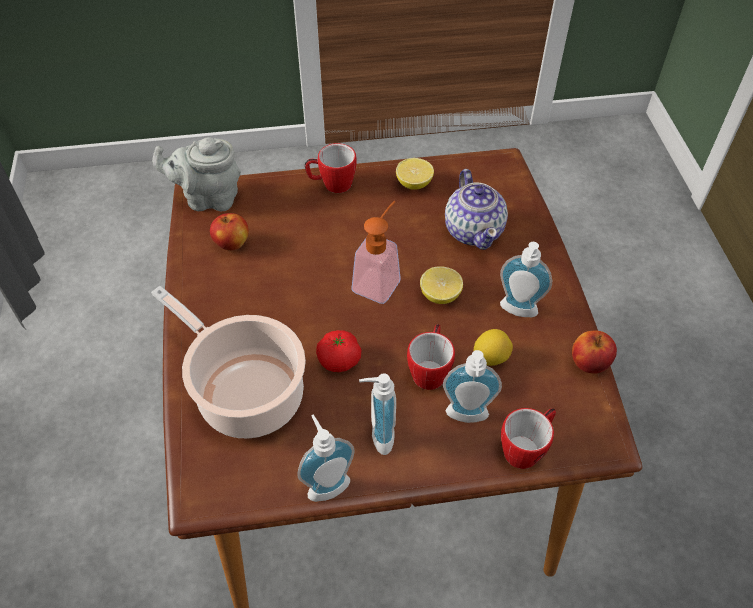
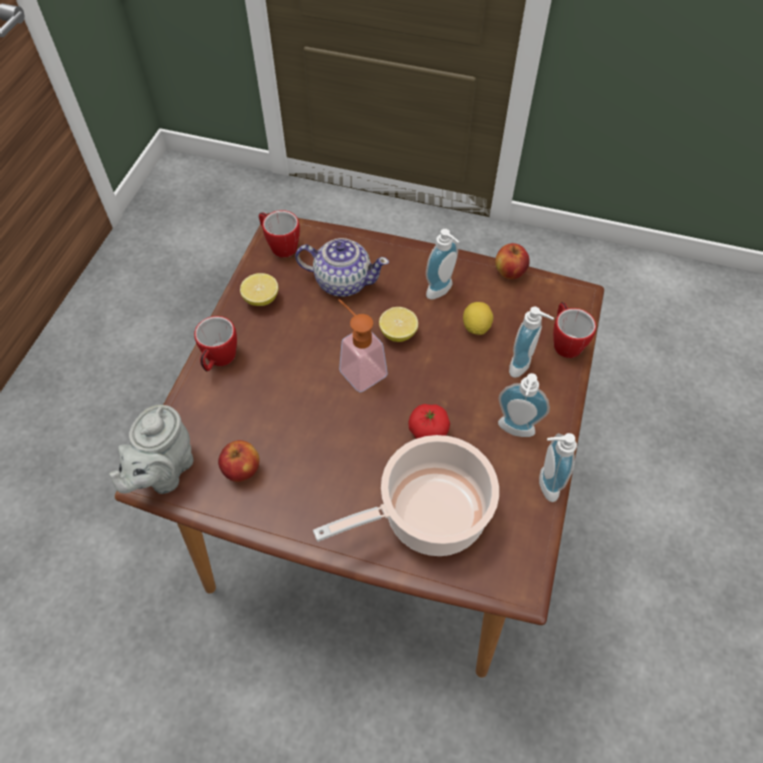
camera: 65 degrees left, 5 degrees up
(430, 370) = (469, 371): mug -> mug (280, 245)

